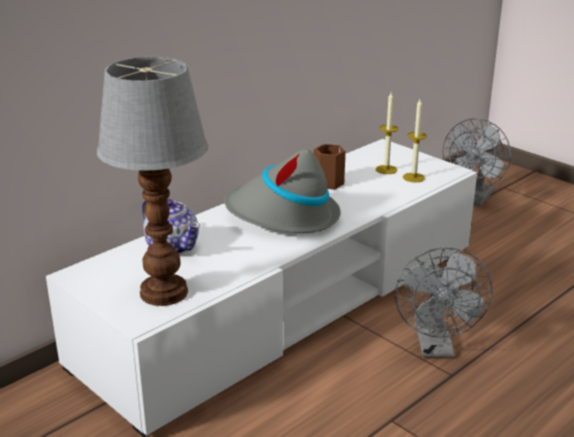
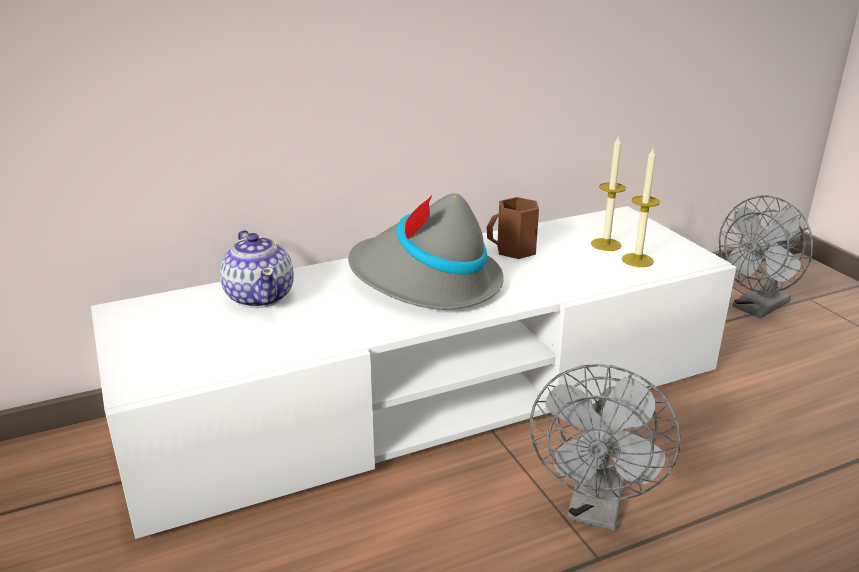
camera: 20 degrees right, 0 degrees up
(166, 292) = (200, 353): table lamp -> none

